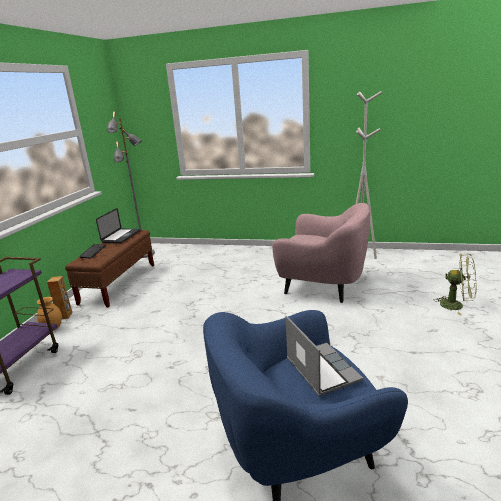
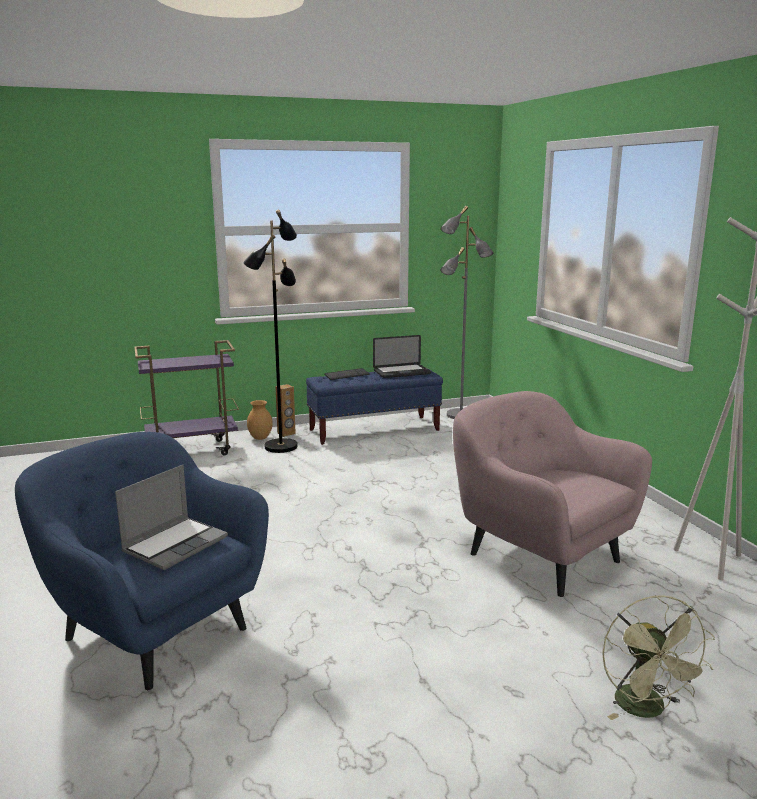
camera: 55 degrees right, 5 degrees down
(83, 324) = (280, 446): none -> black floor lamp
(119, 284) = (374, 430): brown bench -> blue bench
(323, 286) = (539, 554): pink armchair -> pink armchair turned 150 degrees clockwise

